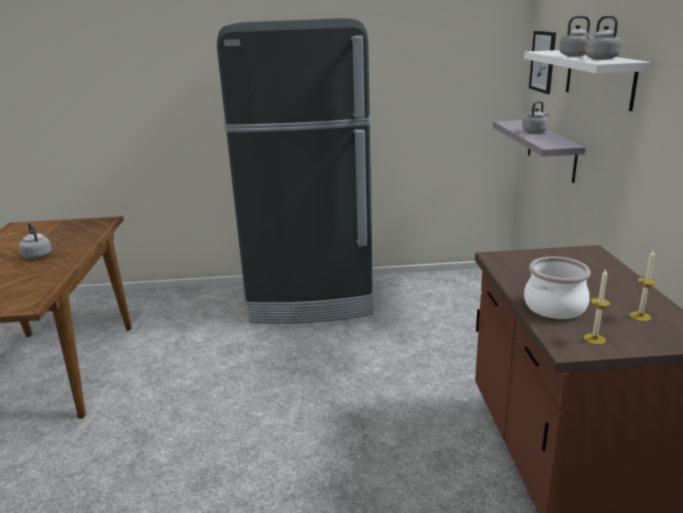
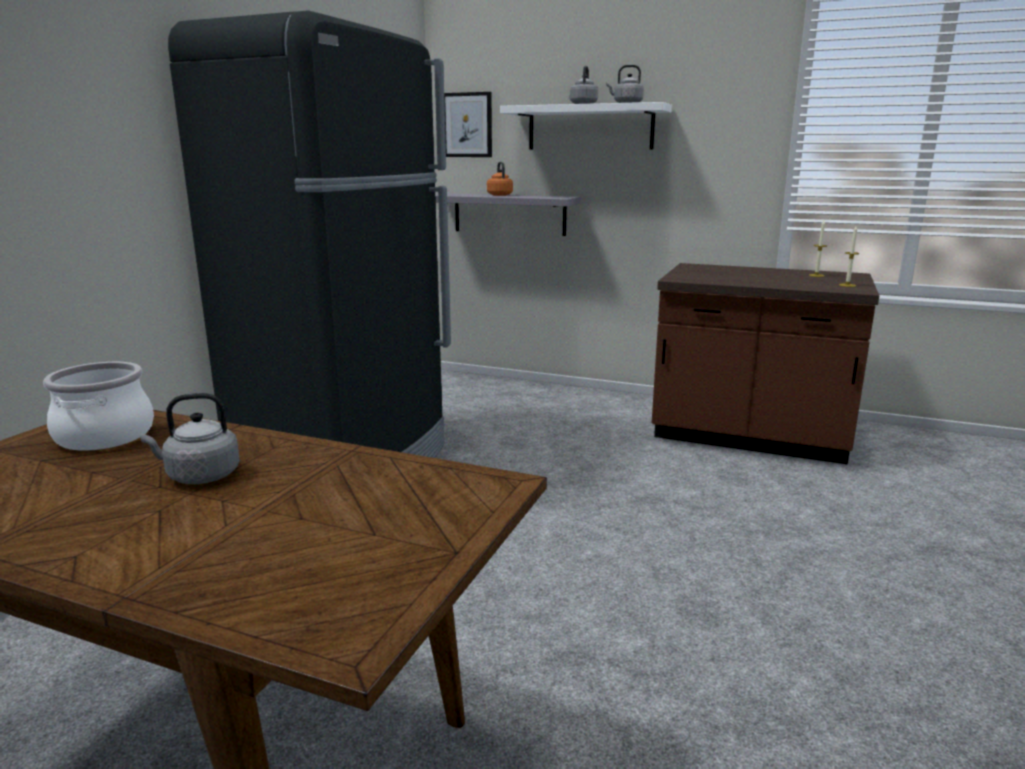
camera: 65 degrees left, 5 degrees down
(535, 131) = (499, 195): grey kettle -> orange kettle
(555, 307) = (791, 283): cooking pot -> cooking pot (106, 436)

